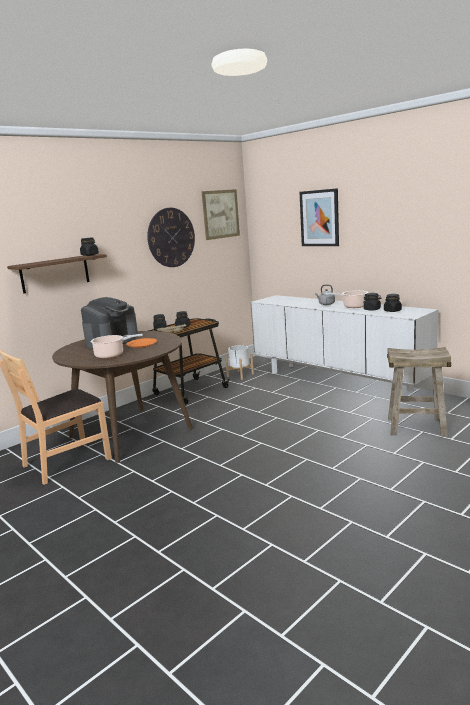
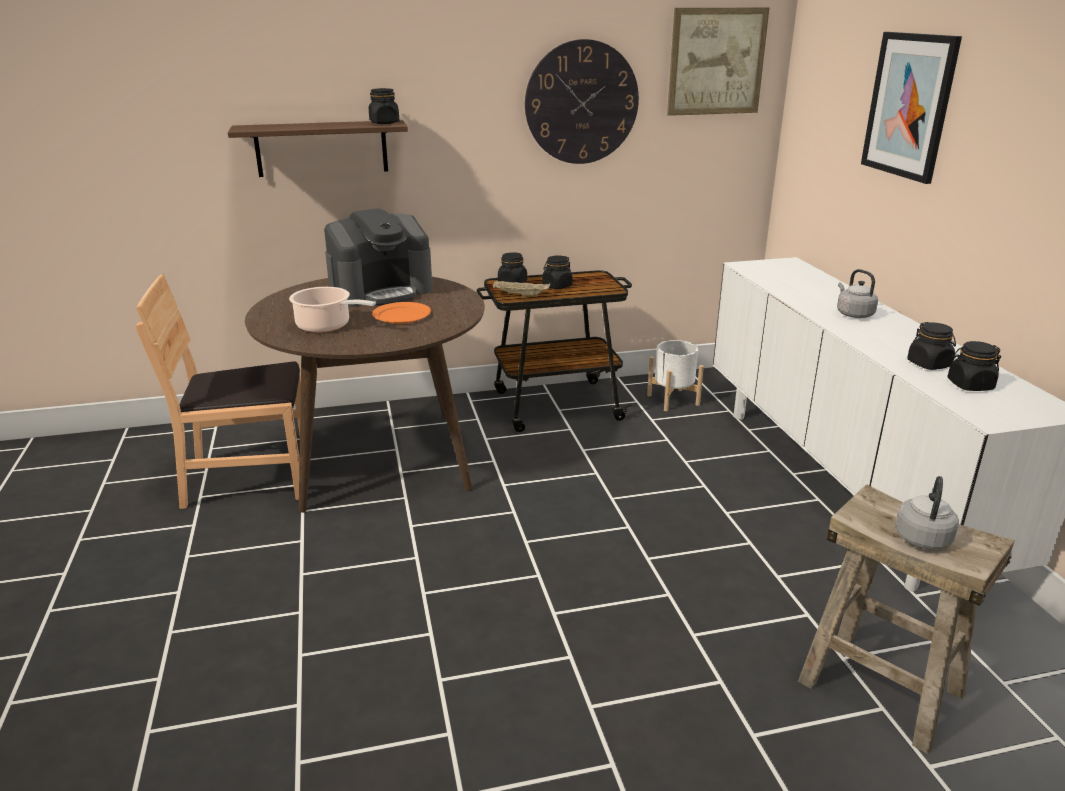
camera: 30 degrees right, 10 degrees up
(353, 306) = (901, 340): cooking pot -> none
(420, 354) = (922, 536): none -> grey kettle

